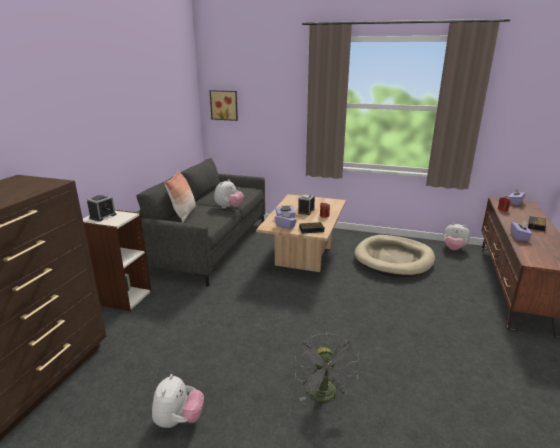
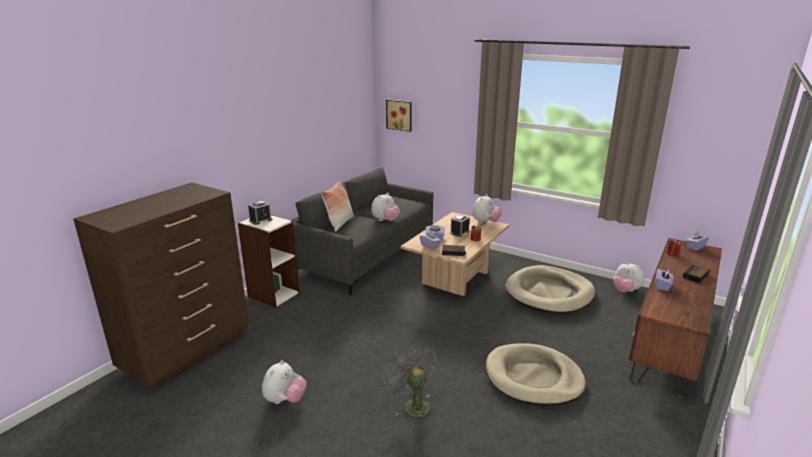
camera: 15 degrees right, 0 degrees up
(324, 200) = (485, 222): none -> plush toy
(325, 396) = (412, 405): grey fan -> grey fan turned 135 degrees clockwise
(425, 342) = (533, 378): none -> beige dog bed

